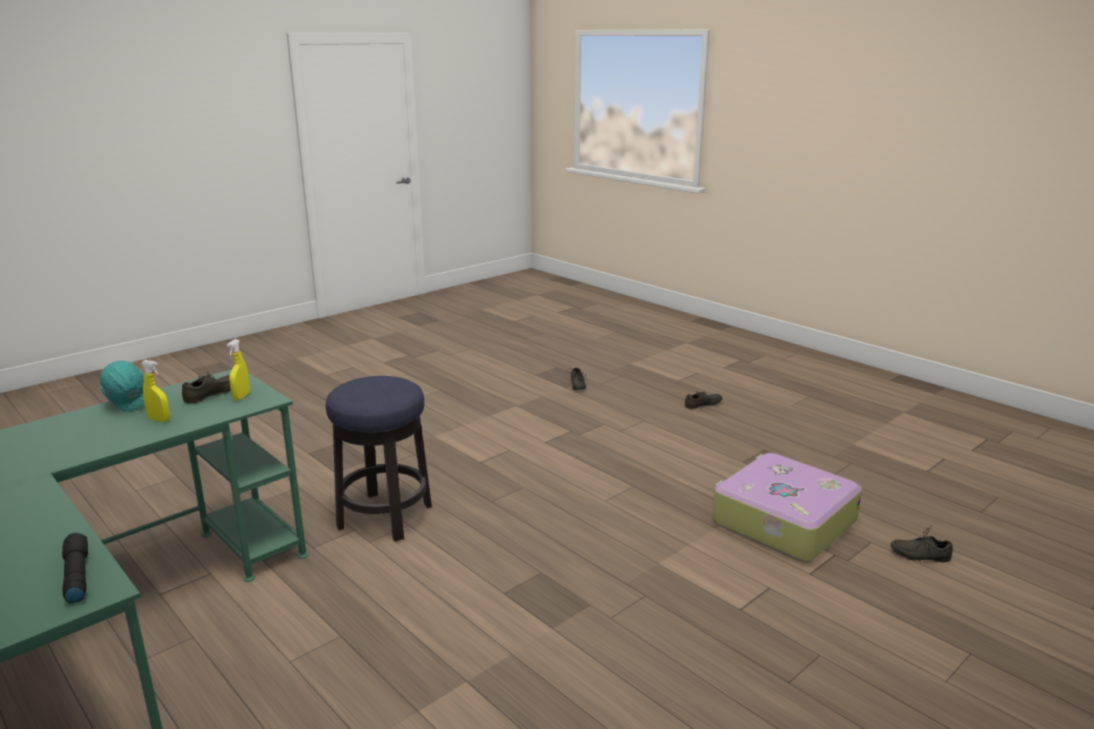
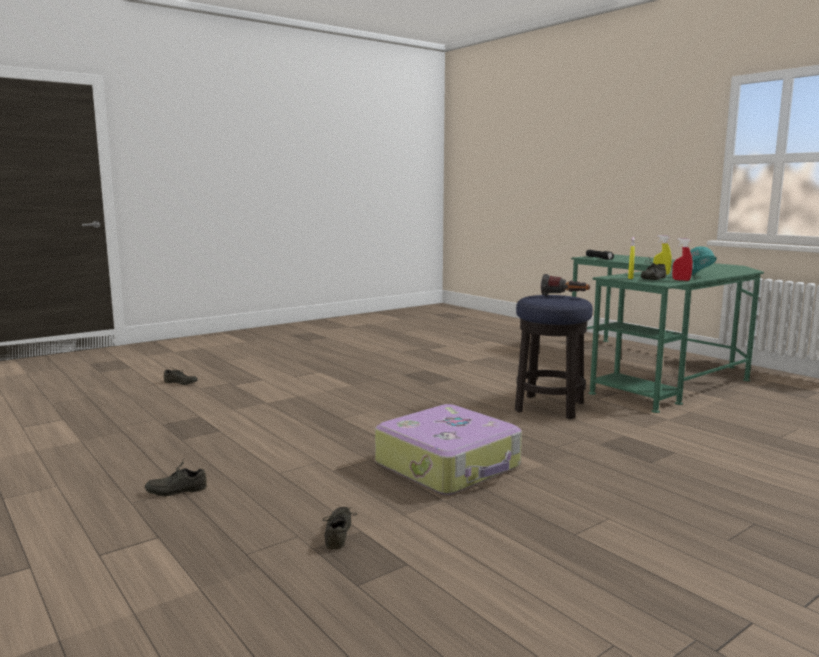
camera: 175 degrees left, 10 degrees down
(181, 390) = (681, 280): none -> red spray bottle
(357, 393) = (564, 296): none -> flashlight
(781, 521) = (245, 397): suitcase -> suitcase (449, 465)

